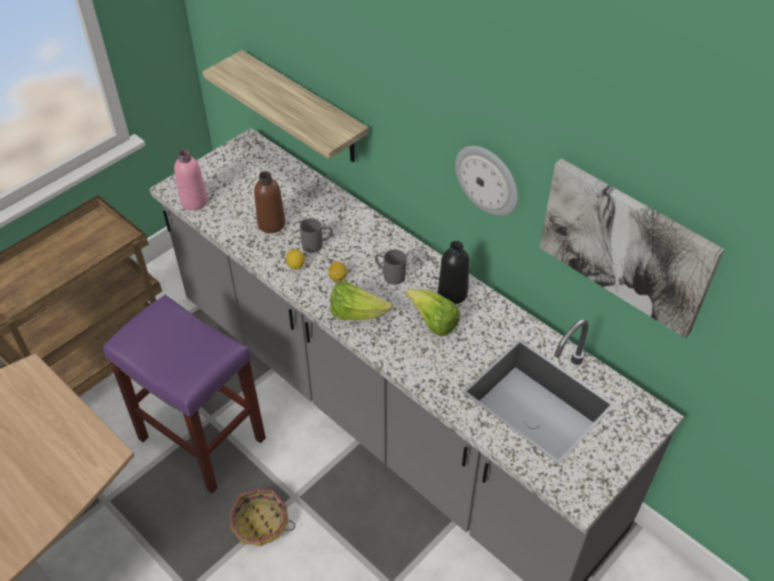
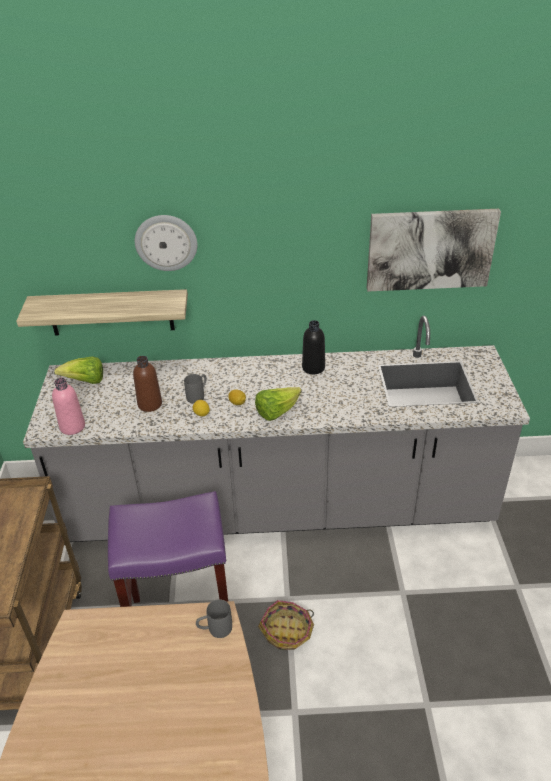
camera: 45 degrees left, 10 degrees down
(389, 275) = (265, 382): grey mug -> grey mug (215, 629)
(433, 322) = (325, 387): lettuce -> lettuce (85, 381)
(488, 179) = (310, 267): wall clock -> wall clock (166, 242)

